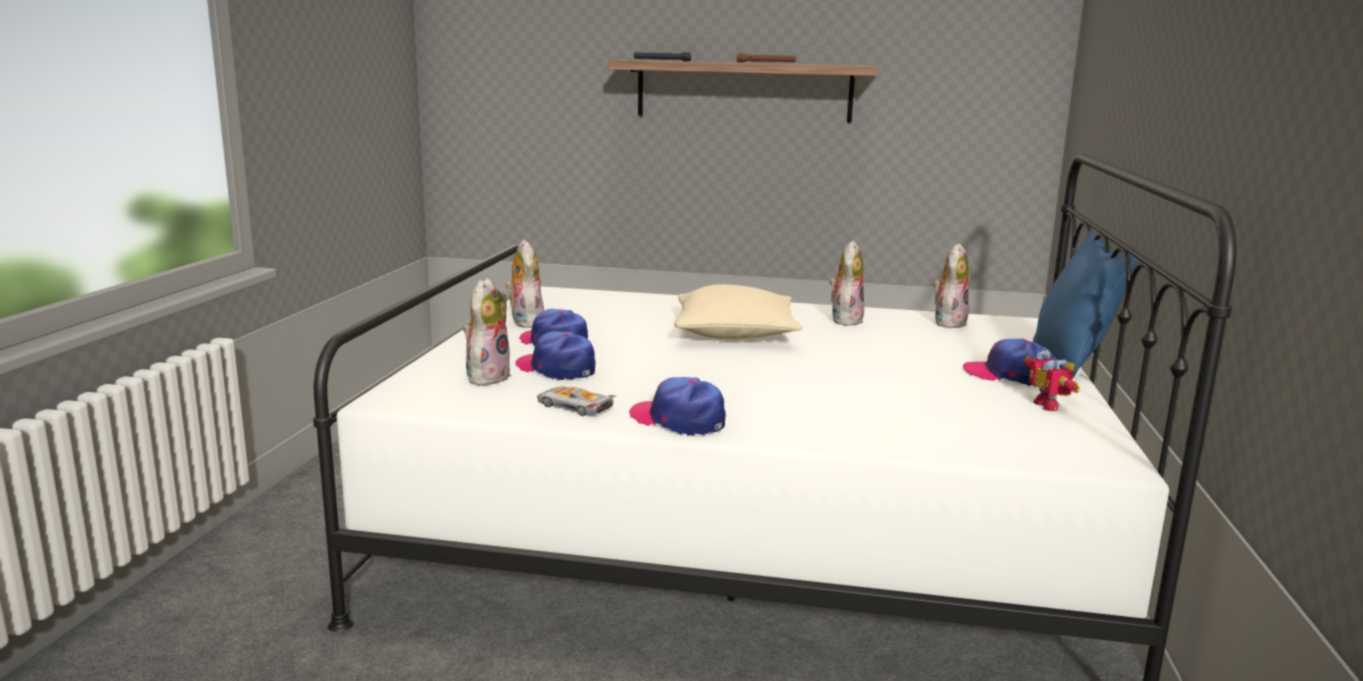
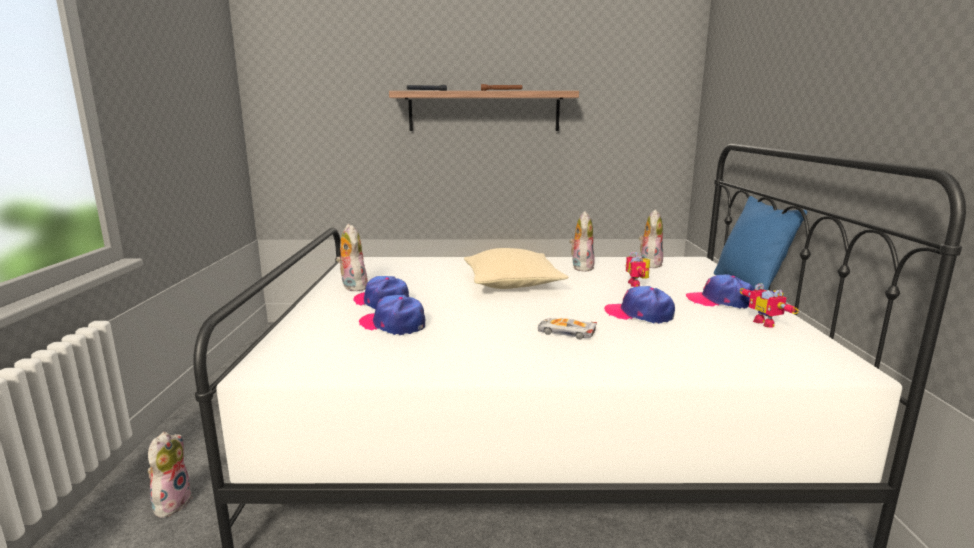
camera: 10 degrees left, 0 degrees up
(487, 377) = (340, 337): plush toy -> plush toy (171, 503)
(574, 407) = (423, 359): toy car -> toy car (566, 333)
(678, 420) = (512, 363): cap -> cap (639, 314)
(909, 346) = (637, 284): none -> toy robot

